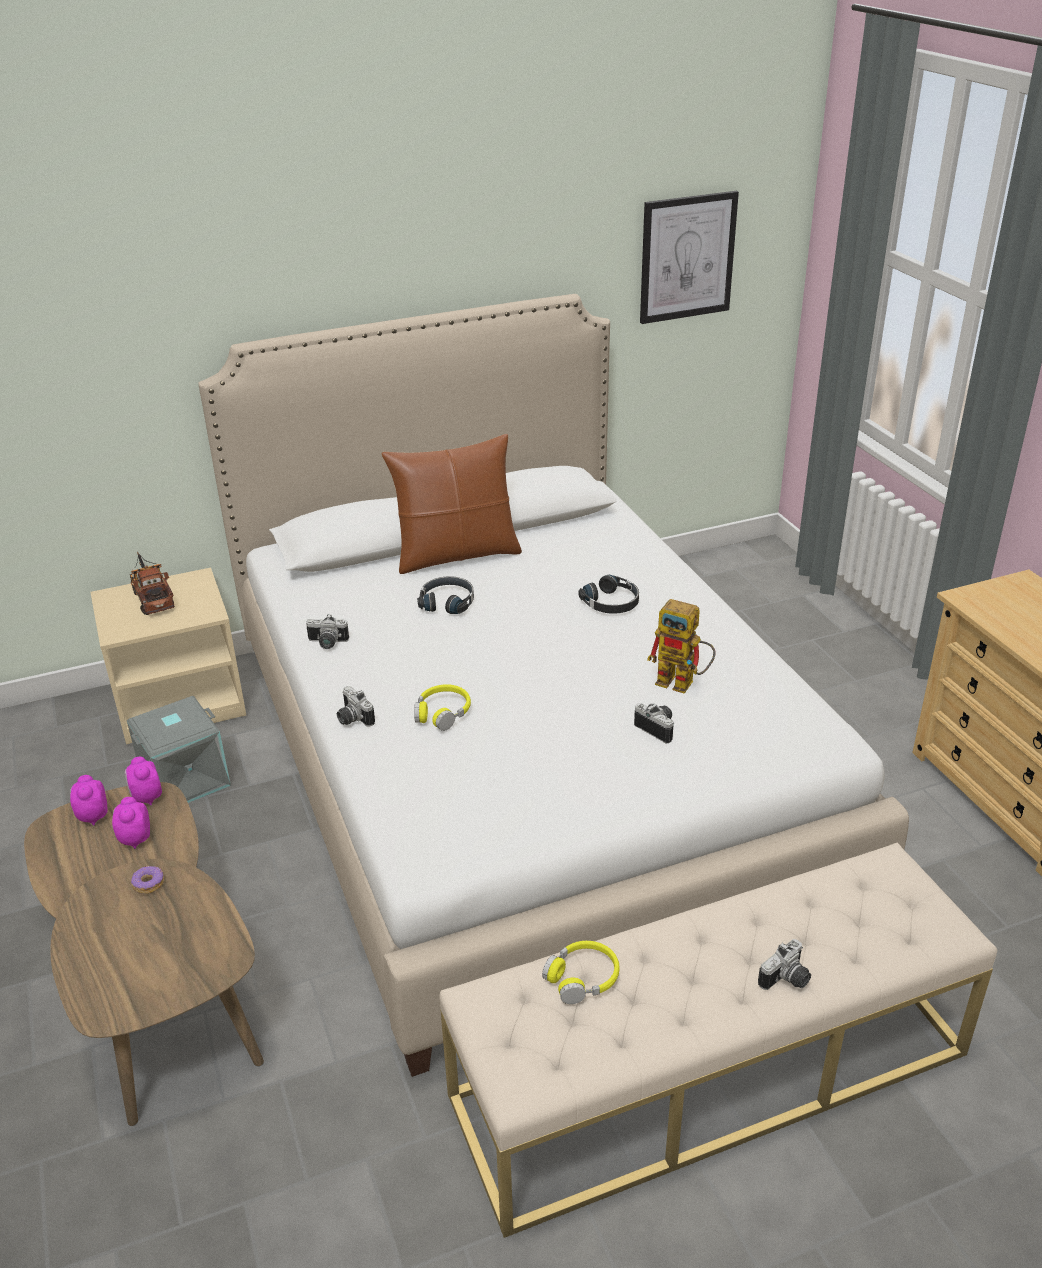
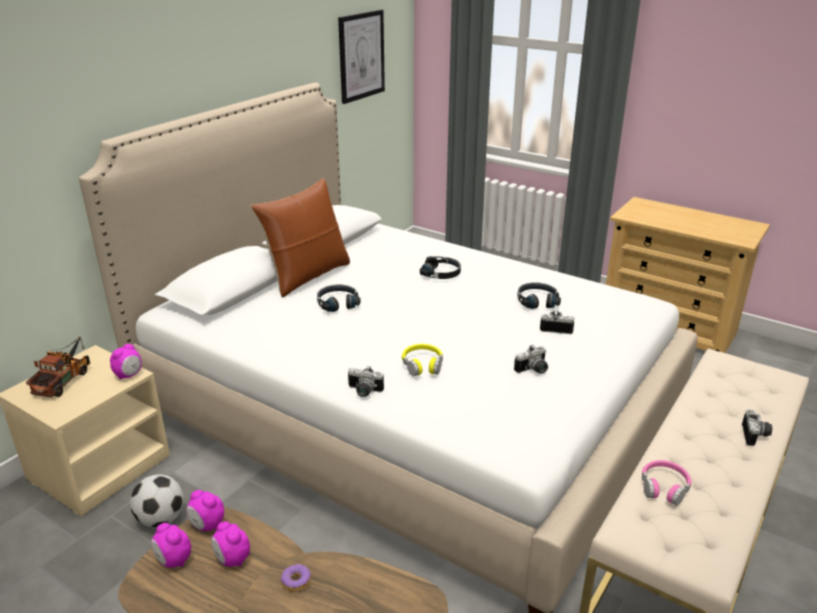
camera: 35 degrees left, 5 degrees down
(152, 597) = (65, 379): toy truck -> toy truck turned 75 degrees clockwise
(185, 778) = (161, 519): grey storage box -> football
(206, 613) = (129, 375): none -> alarm clock
(327, 643) = (283, 353): camera -> camera (533, 370)
(582, 978) = (664, 487): yellow headphones -> pink headphones
(683, 683) = (537, 301): toy robot -> black headphones

